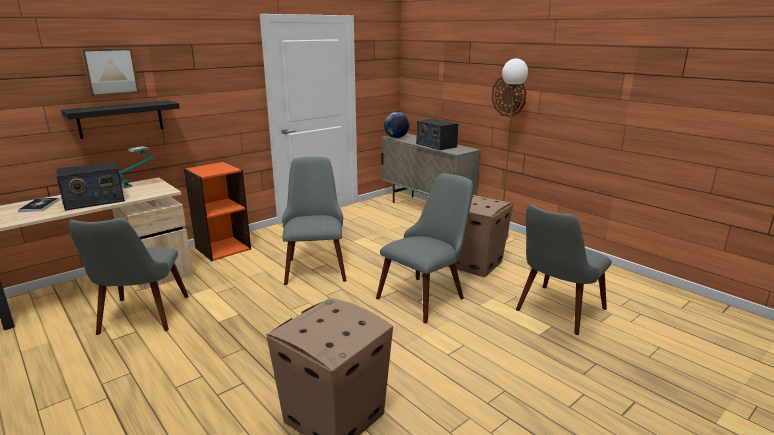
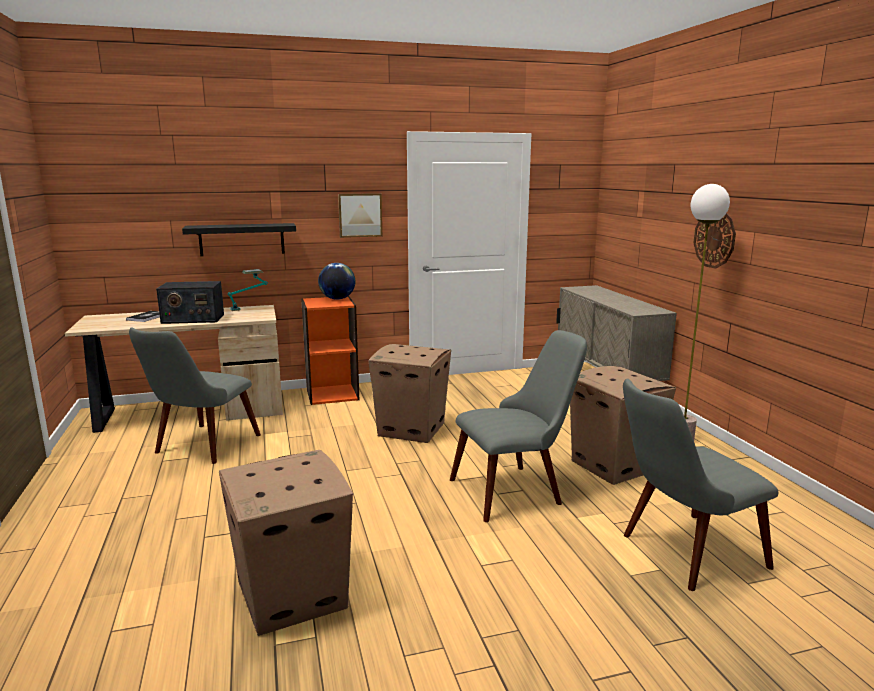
camera: 25 degrees right, 5 degrees down
(110, 71) = (236, 190): picture -> picture (360, 215)
(315, 265) = (412, 429): grey chair -> cardboard box
(396, 137) = (577, 289): globe -> globe (337, 299)
(436, 145) = (619, 302): radio -> none

